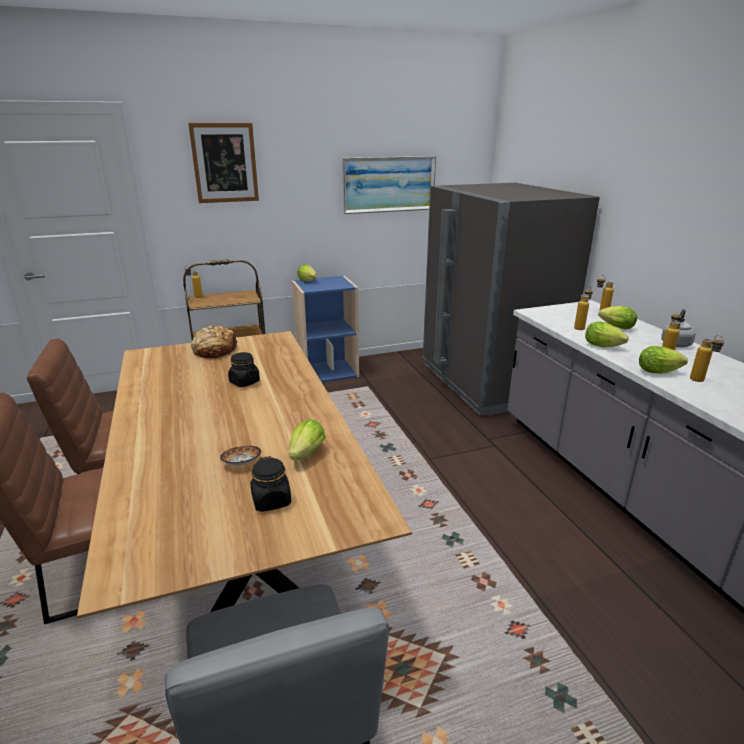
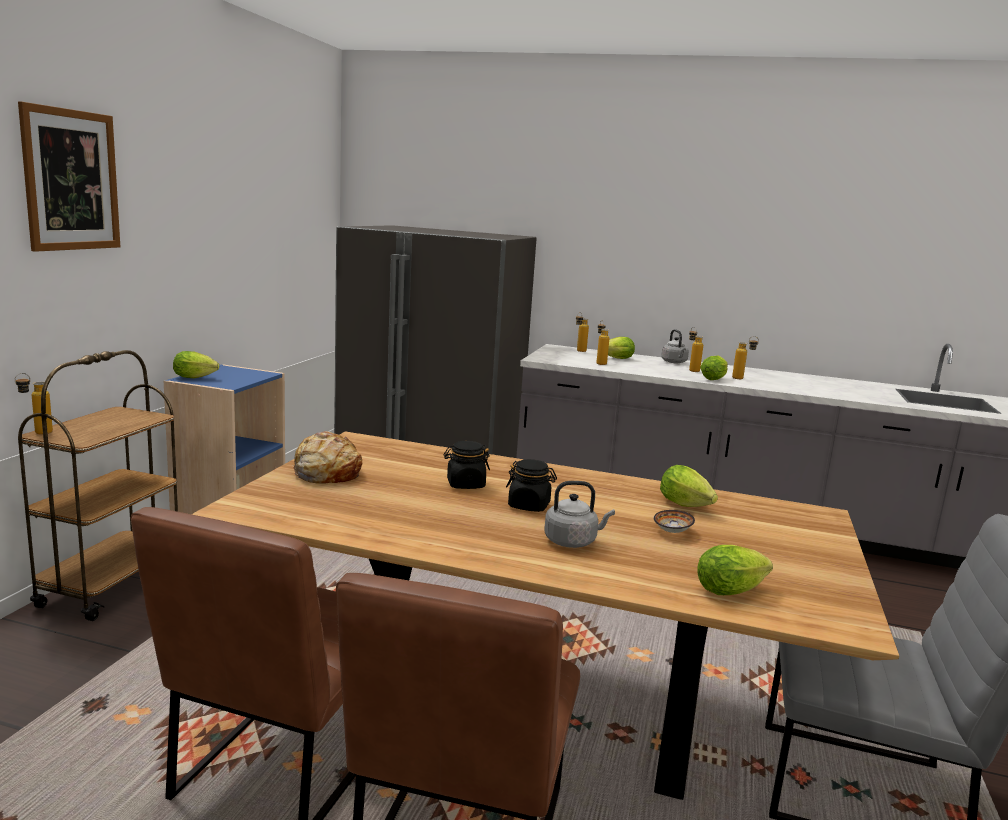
camera: 55 degrees left, 10 degrees down
(183, 437) = (573, 541): none -> grey kettle
(271, 501) = (759, 538): black jar -> black jar (529, 505)
(389, 184) = (258, 225): picture -> none
(604, 346) = (649, 372): lettuce -> lettuce (733, 591)

